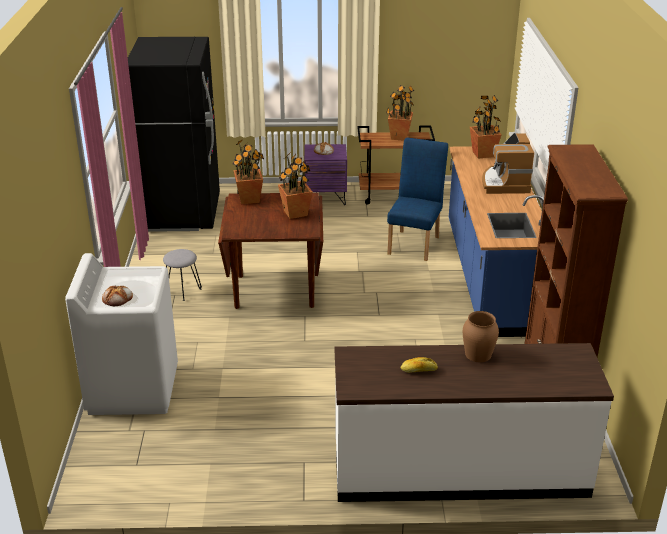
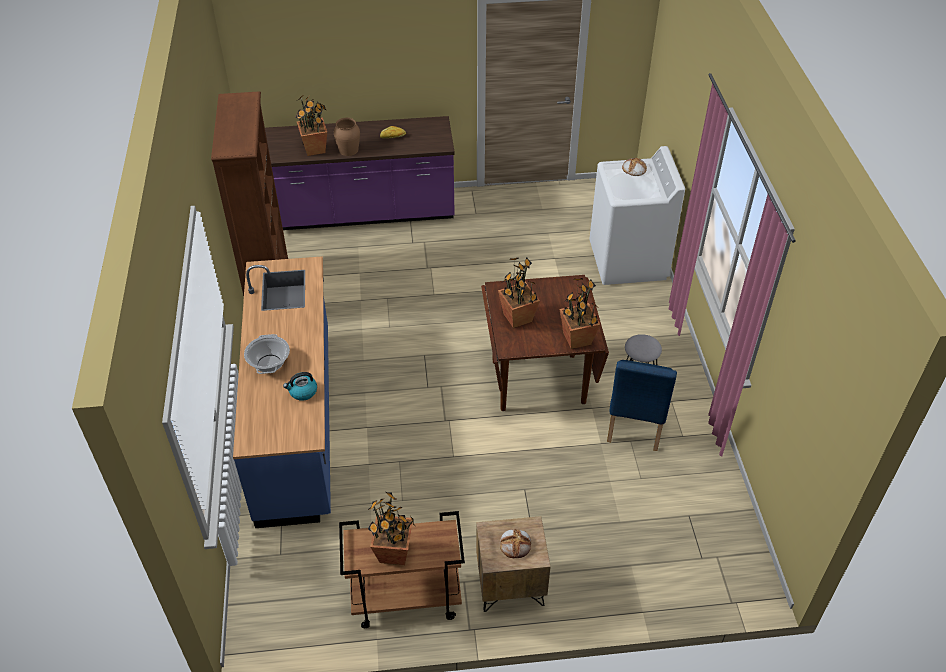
camera: 175 degrees right, 15 degrees up
(183, 213) = (705, 525): black fridge -> none
(325, 197) = (510, 586): purple nightstand -> brown nightstand
(415, 243) = (379, 479): blue chair -> blue chair (634, 427)
(459, 471) = (365, 214): white counter -> purple counter
(472, 169) = (302, 392): none -> kettle
(483, 154) = (281, 430): potted plant -> potted plant (315, 149)
(505, 183) = (269, 363): coffee machine -> cooking pot

